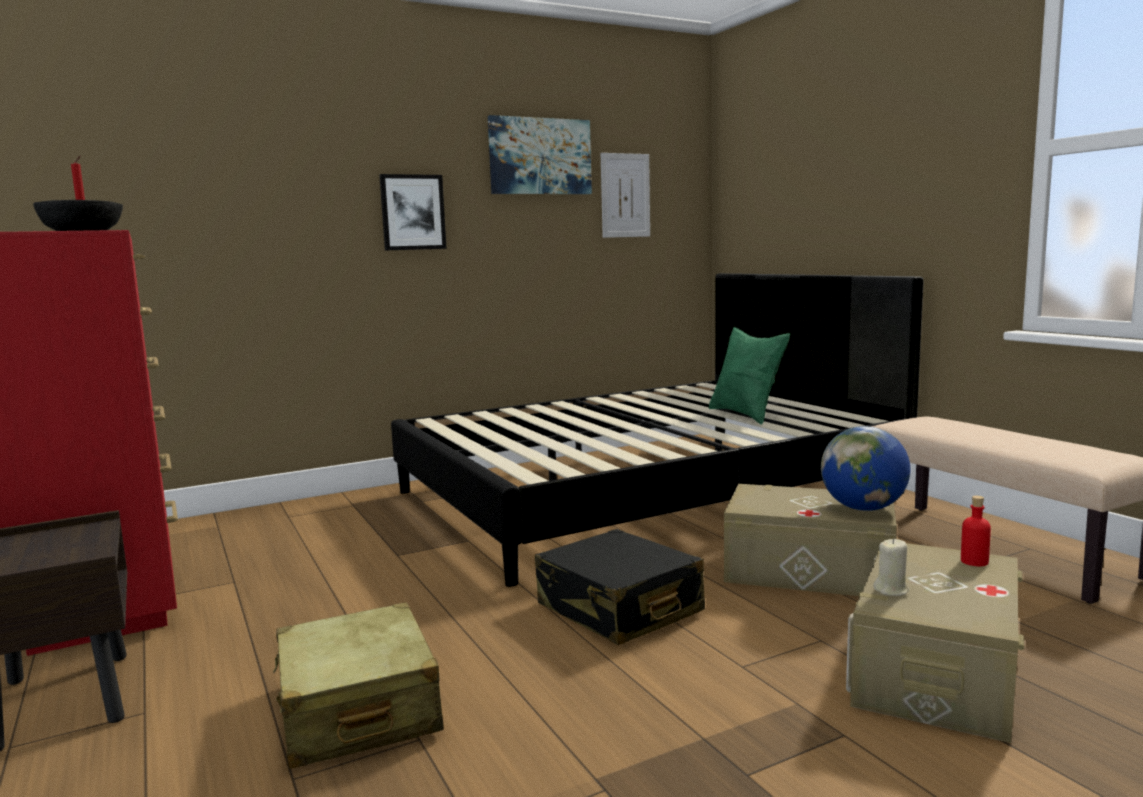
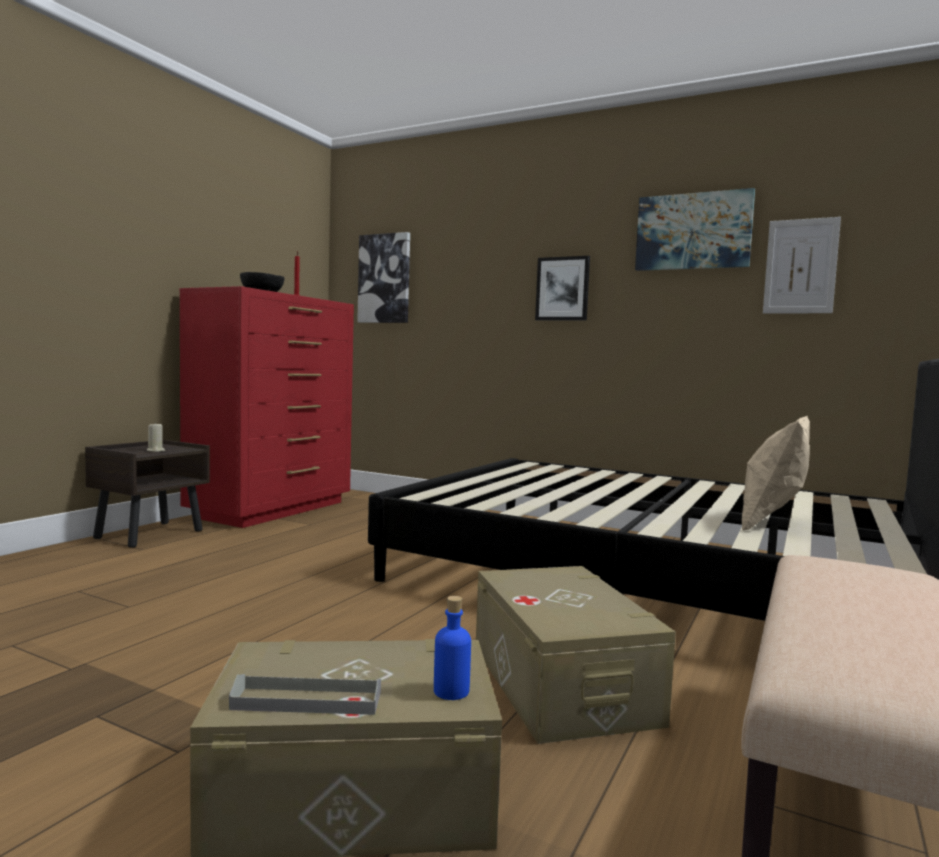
camera: 55 degrees right, 5 degrees down
(122, 192) = (384, 279): none -> picture
(358, 710) = (160, 585): beige suitcase -> none
(619, 609) = (369, 619): black suitcase -> none
(746, 415) = (772, 523): green pillow -> beige pillow
(863, 508) = (582, 621): globe -> none
(891, 590) = (308, 652): beige candle -> beige candle (156, 450)
(974, 561) = (451, 691): red bottle -> blue bottle
(981, 601) = (307, 701): none -> grey tray

